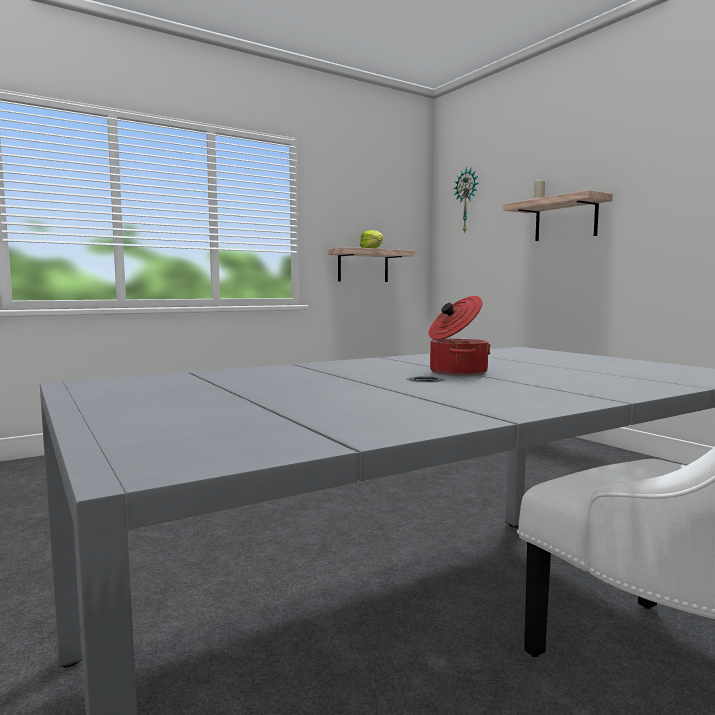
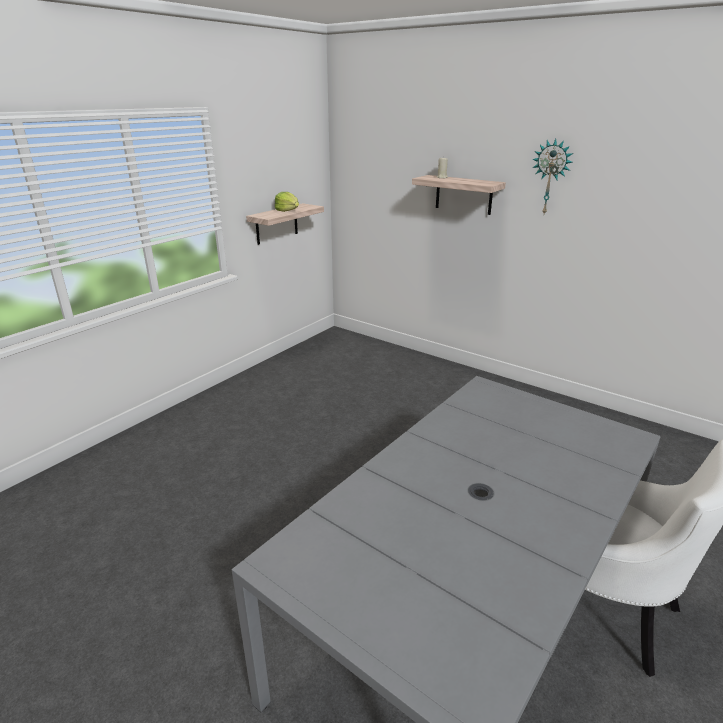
camera: 20 degrees left, 20 degrees up
(456, 373) = (488, 470): cooking pot -> none
(467, 200) = (367, 154): wall clock -> wall clock (550, 177)

